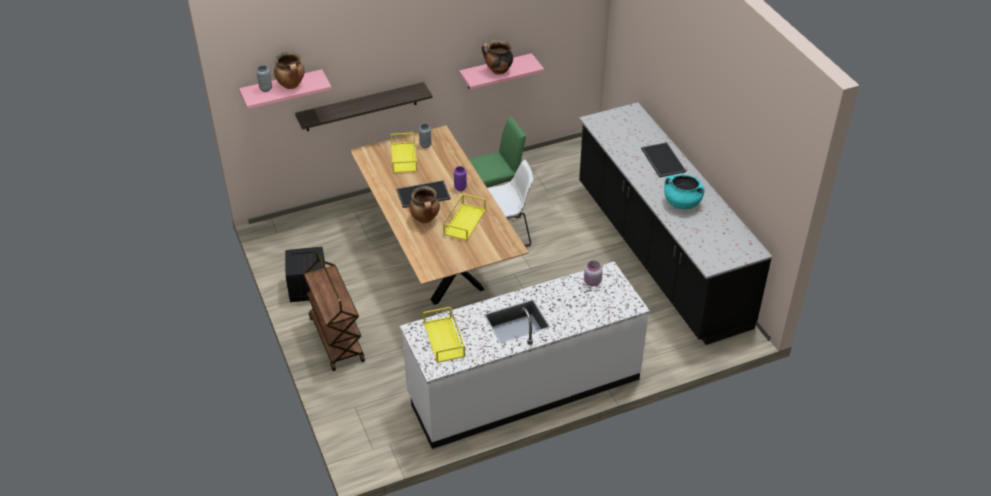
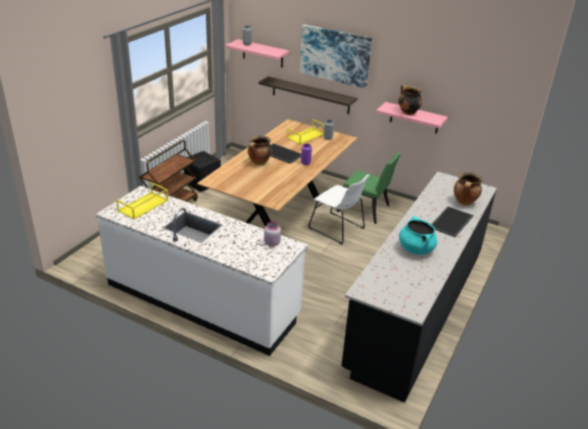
camera: 50 degrees right, 10 degrees down
(291, 85) = (261, 48): cooking pot -> cooking pot (464, 202)
(386, 48) = (335, 55): none -> picture
(464, 221) = (275, 176): yellow tray -> none

